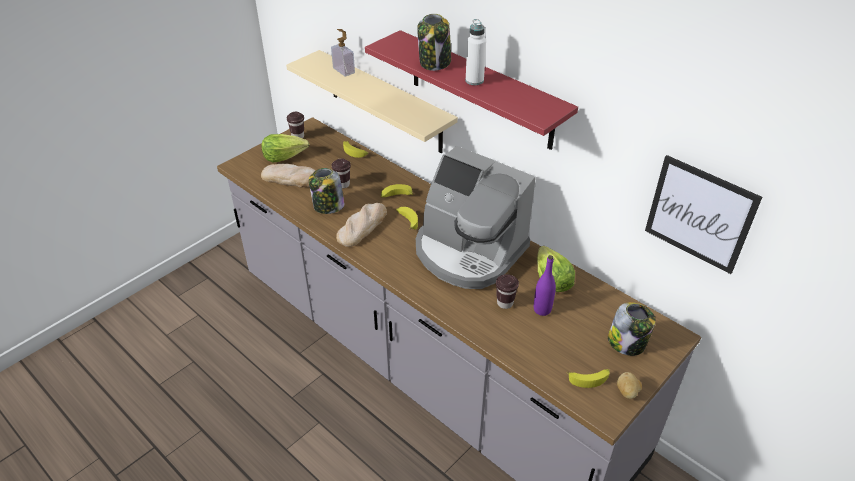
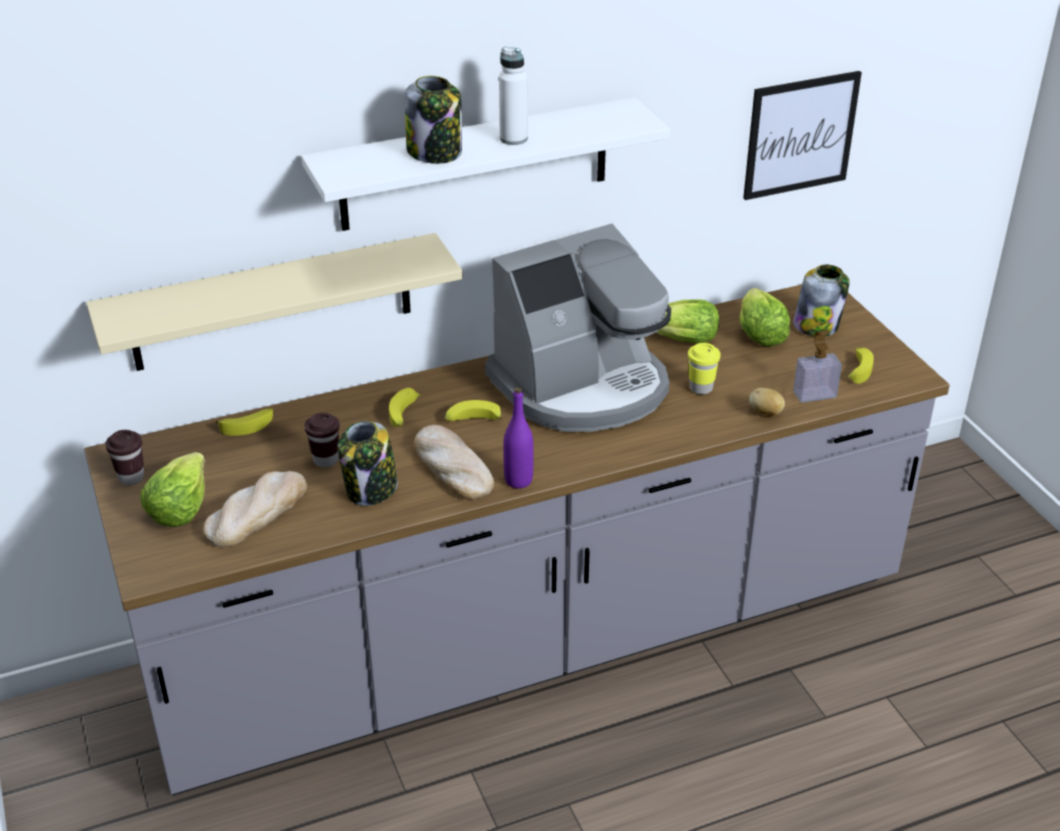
camera: 65 degrees left, 5 degrees down
(344, 70) = (193, 293): soap dispenser -> soap dispenser (814, 394)
(480, 90) = (475, 164): red shelf -> white shelf
(505, 303) = (701, 388): brown cup -> yellow cup
(542, 309) = (729, 364): purple bottle -> purple bottle (518, 480)
(591, 315) = (759, 333): none -> lettuce
(627, 392) = (889, 352): potato -> potato (765, 413)

